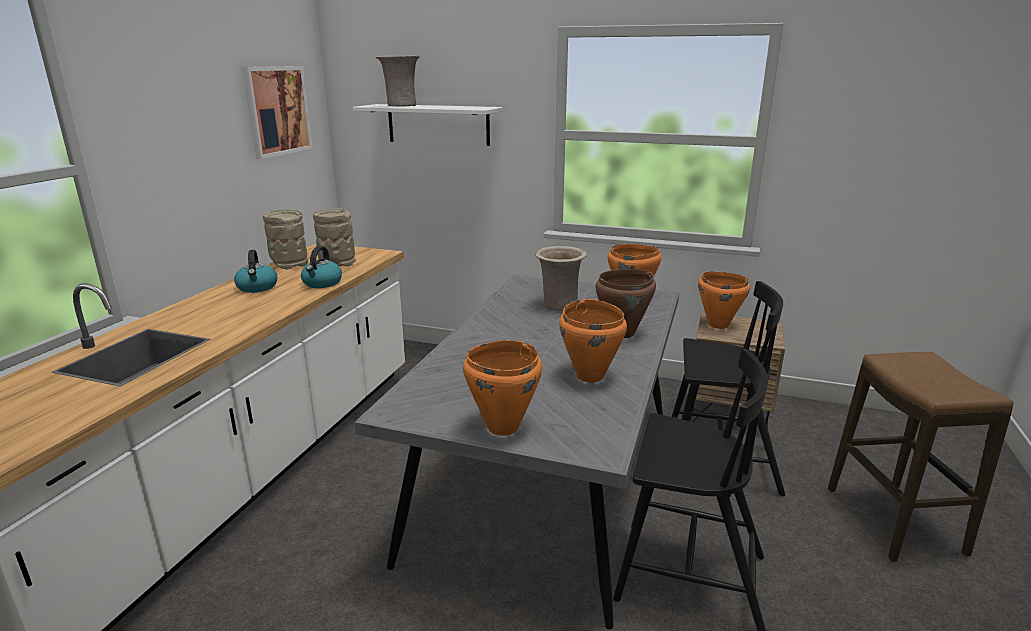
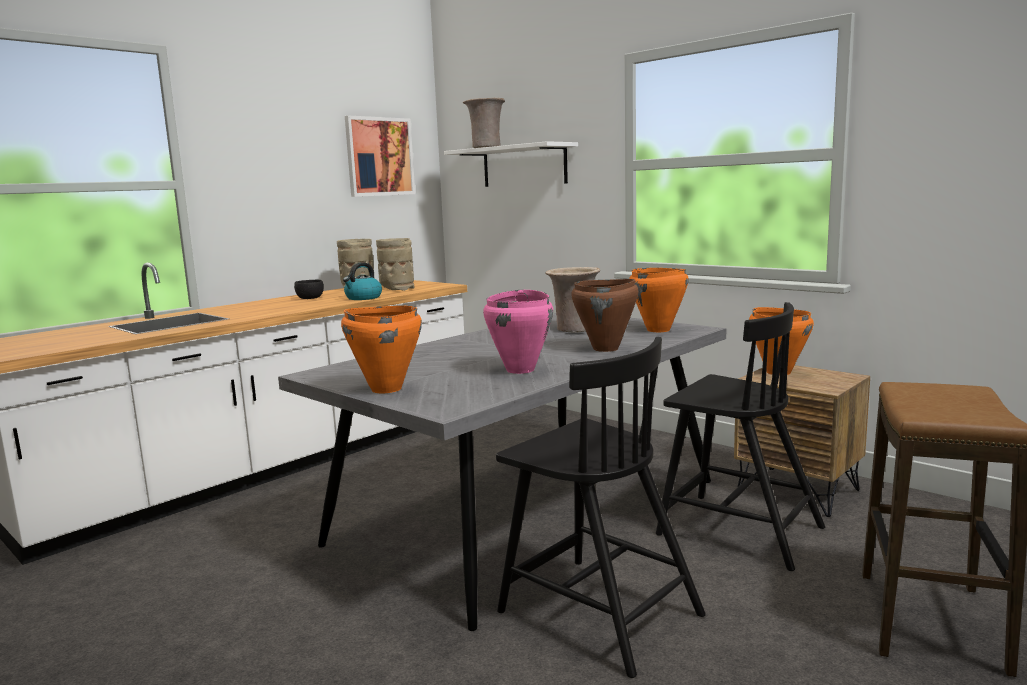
camera: 25 degrees right, 10 degrees down
(257, 287) = (310, 298): kettle -> black bowl
(590, 376) = (521, 370): orange cooking pot -> pink cooking pot

